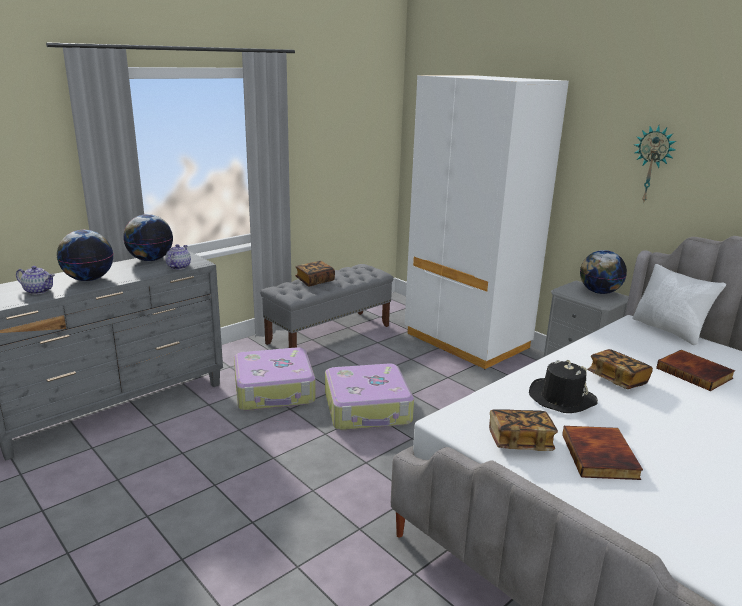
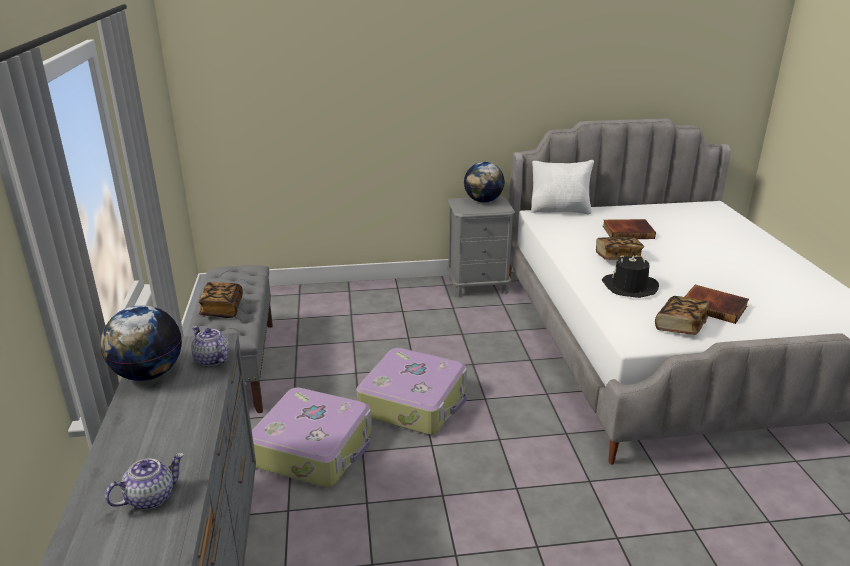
camera: 55 degrees left, 5 degrees up
(89, 279) = (161, 440): globe -> none
(466, 341) = (358, 300): white wardrobe -> none
(652, 164) = (501, 76): wall clock -> none

